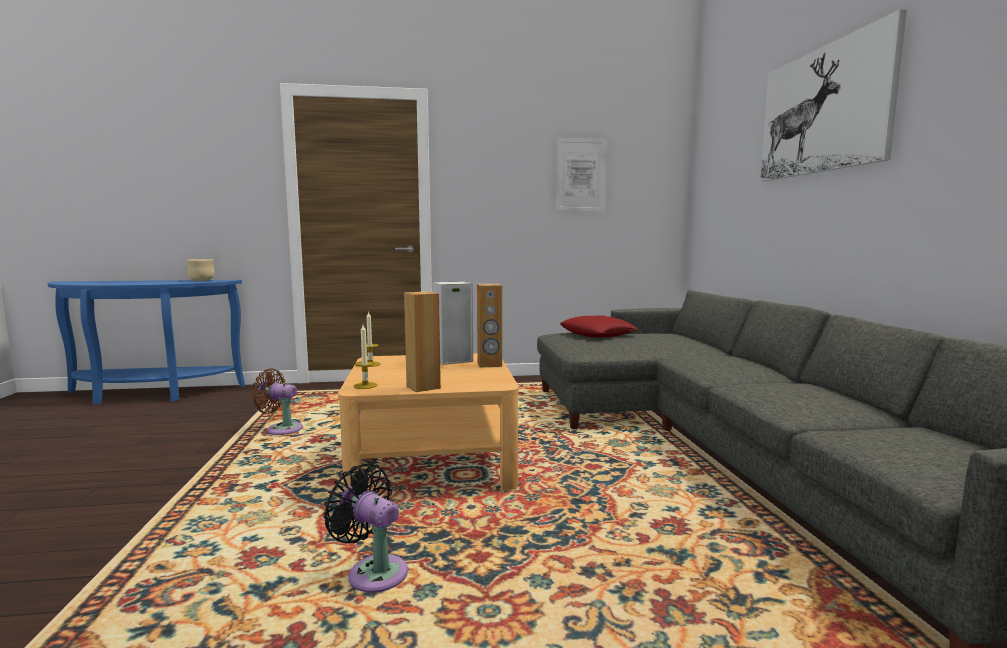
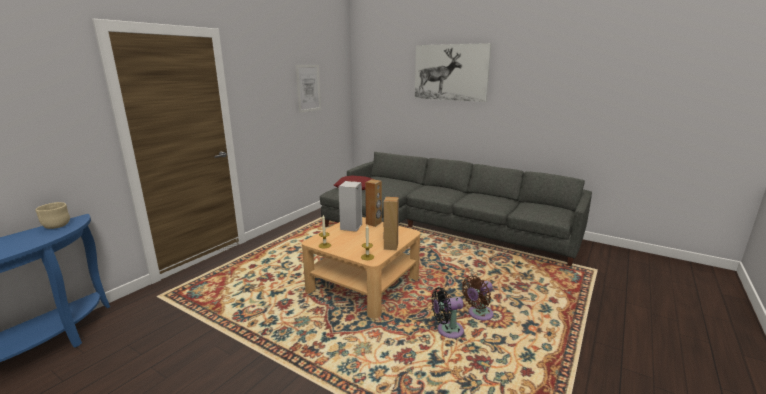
camera: 50 degrees left, 10 degrees up
(281, 429) = (242, 313): brown fan -> brown fan (478, 314)

